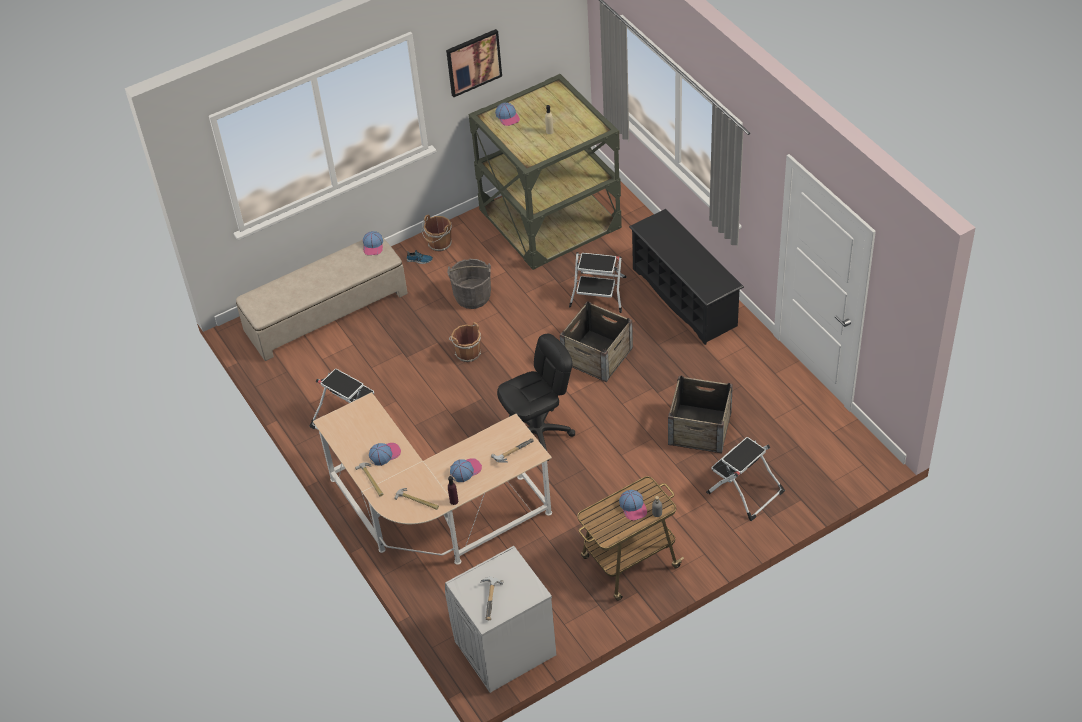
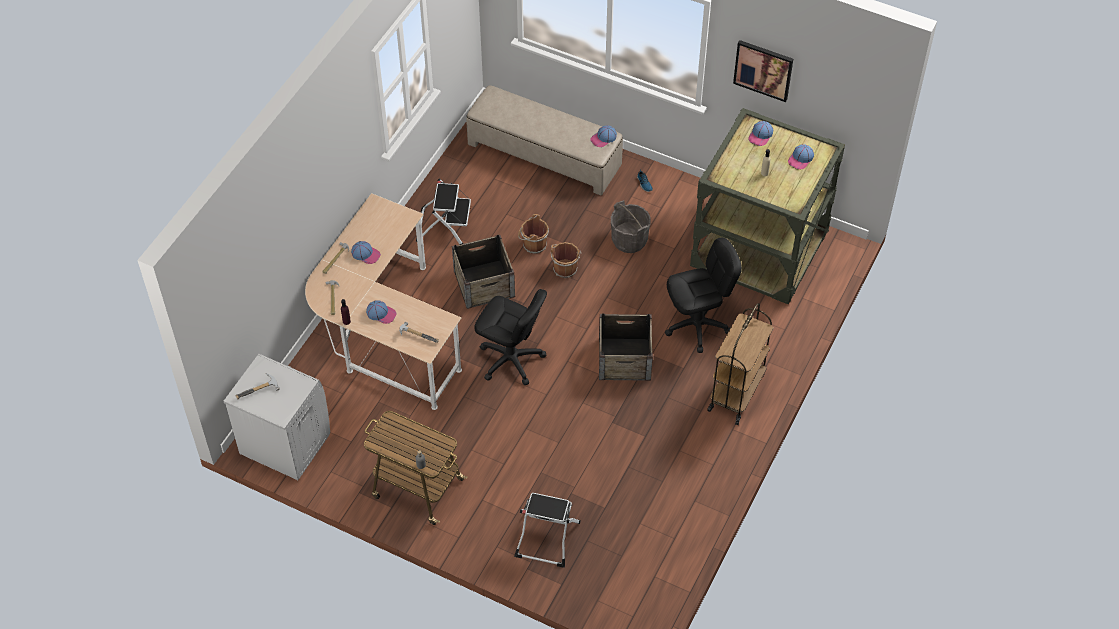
camera: 55 degrees right, 5 degrees up
(439, 244) = (671, 187): brown bucket -> brown bucket (533, 245)
(599, 293) = (697, 325): step ladder -> black office chair
(633, 507) = (418, 445): cap -> cap (800, 159)
(685, 297) = (737, 391): black shoe rack -> brown cart
(700, 428) = (592, 472): crate -> crate (484, 284)

